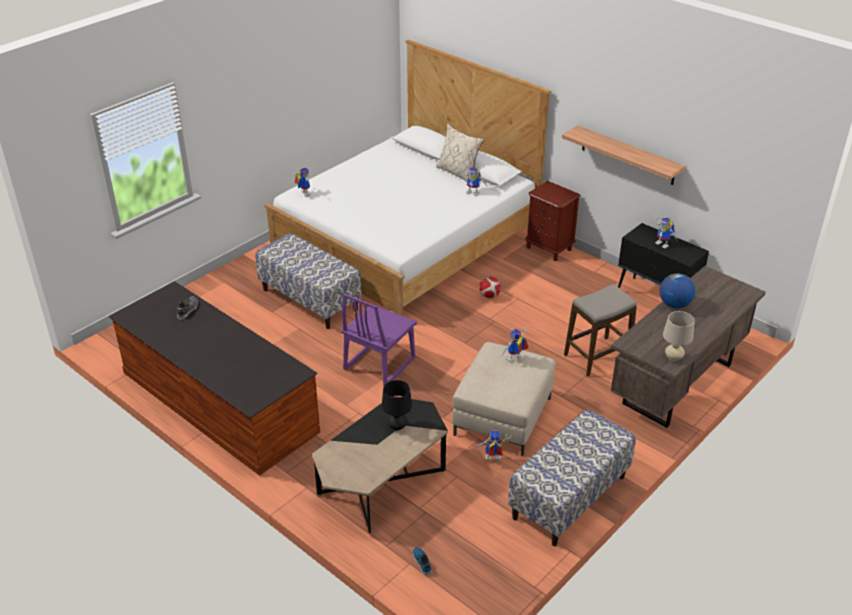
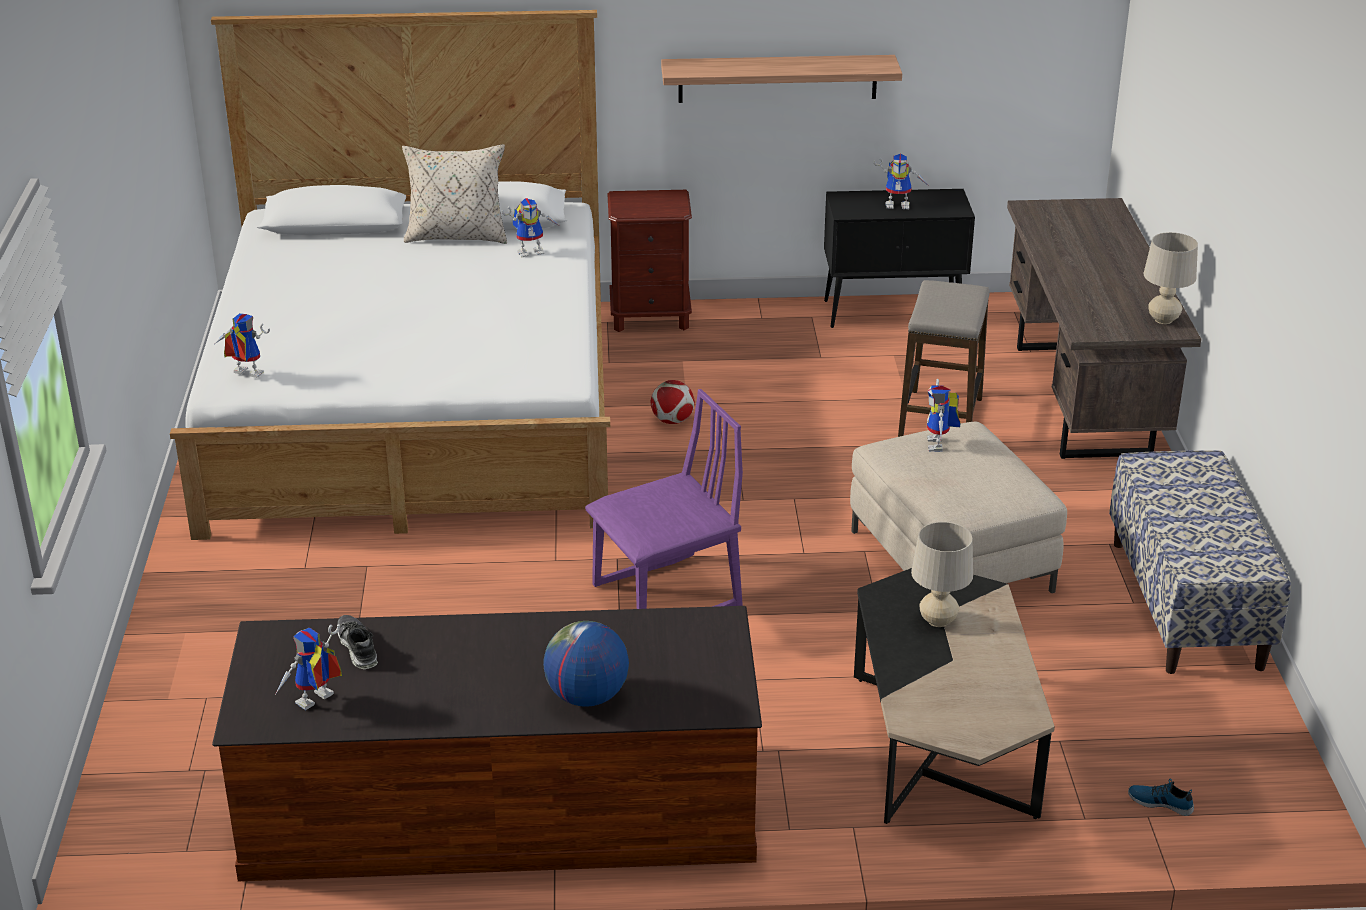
camera: 45 degrees left, 5 degrees down
(310, 299) = (396, 573): bench -> none
(379, 364) = (667, 598): purple chair -> purple chair turned 105 degrees counterclockwise
(397, 426) = (938, 621): black table lamp -> beige table lamp
(491, 460) = (1028, 622): toy robot -> toy robot (315, 703)
(674, 304) = (1056, 261): globe -> globe (586, 697)

